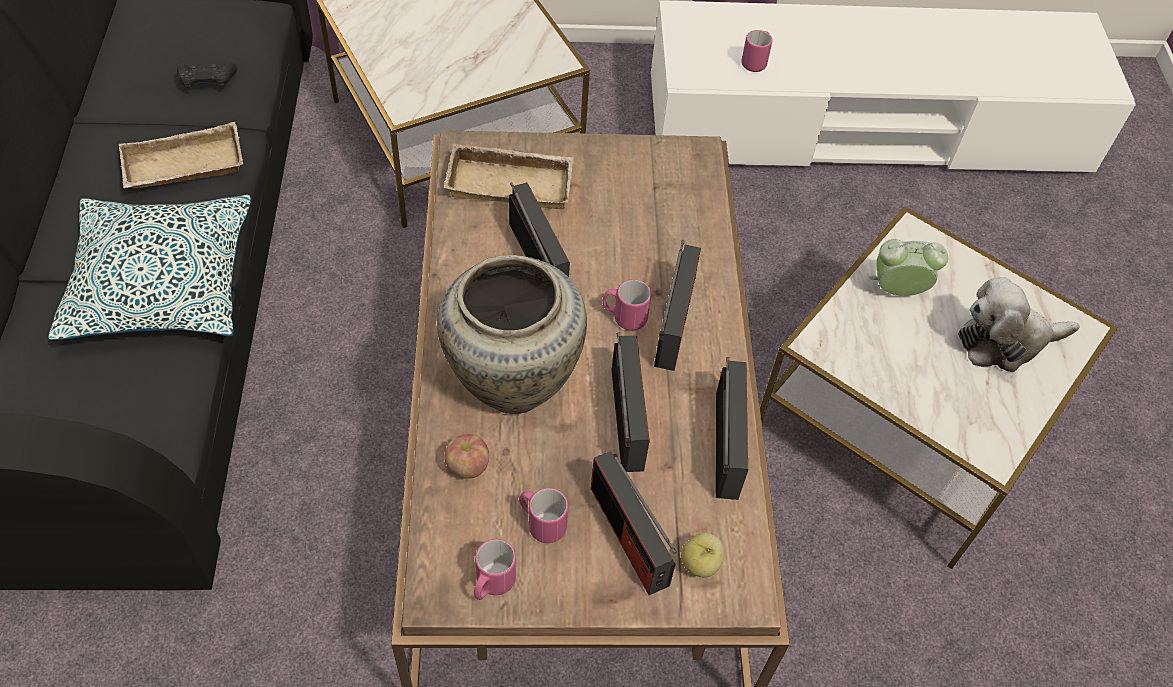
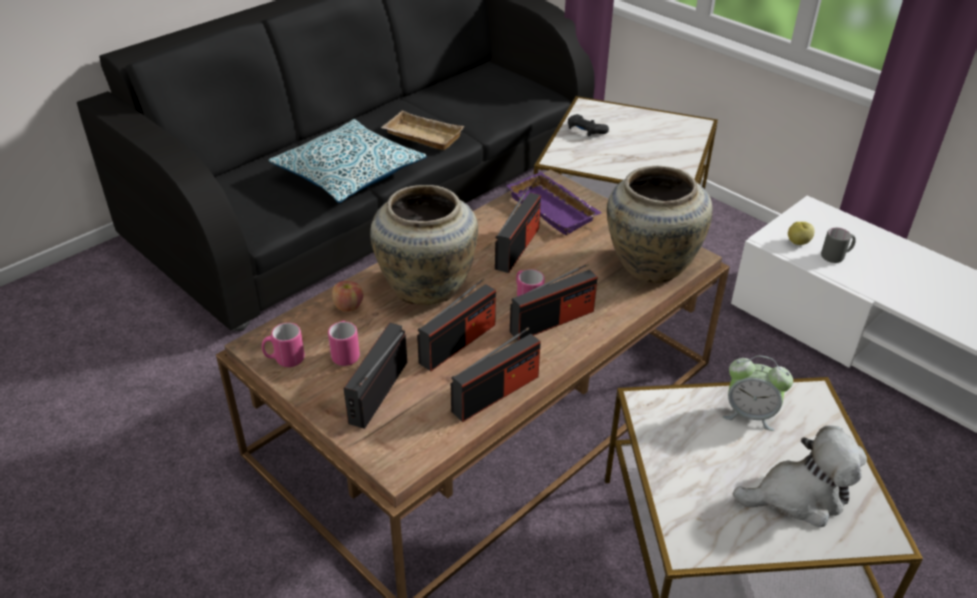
camera: 50 degrees right, 15 degrees down
(208, 81) = (482, 110): black game controller -> black game controller (585, 131)
(512, 181) = (555, 209): beige tray -> purple tray
(675, 189) = (650, 264): none -> beige vase
(700, 564) = (396, 433): apple -> apple (798, 242)
(756, 61) = (836, 256): pink mug -> grey mug
(897, 290) = (750, 414): alarm clock -> alarm clock turned 150 degrees clockwise
(1005, 341) = (799, 496): plush toy -> plush toy turned 135 degrees clockwise

